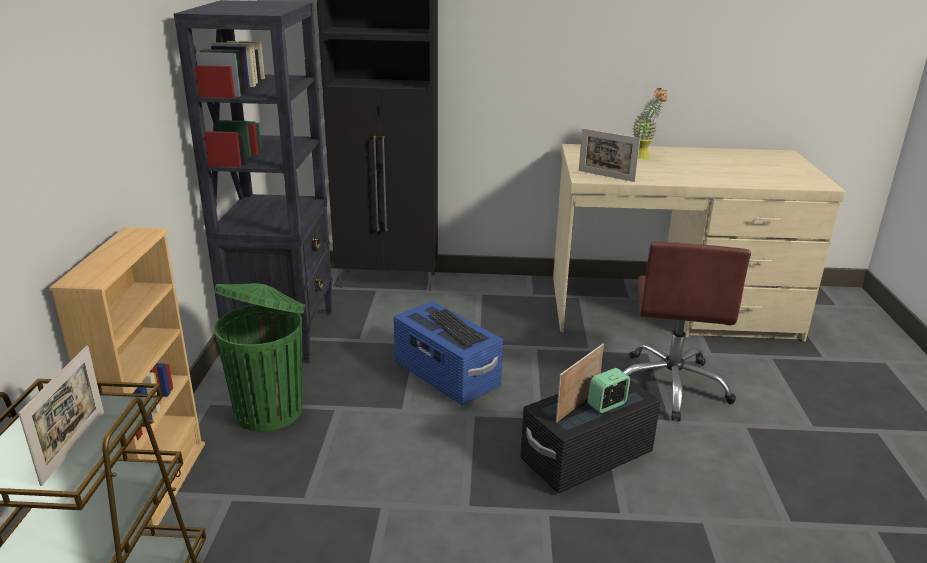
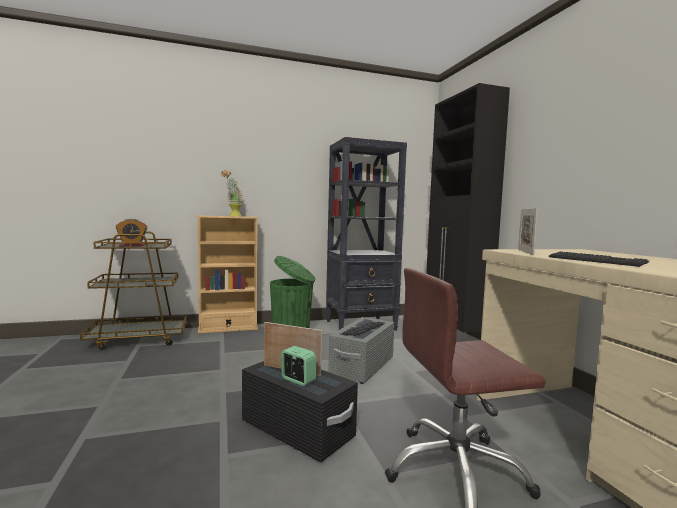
camera: 70 degrees right, 20 degrees down
(74, 446) = (132, 246): picture frame -> alarm clock
(446, 375) = (362, 367): blue storage box -> grey storage box
(645, 157) = (626, 257): potted plant -> potted plant (232, 216)
(676, 176) = (595, 261): none -> keyboard

